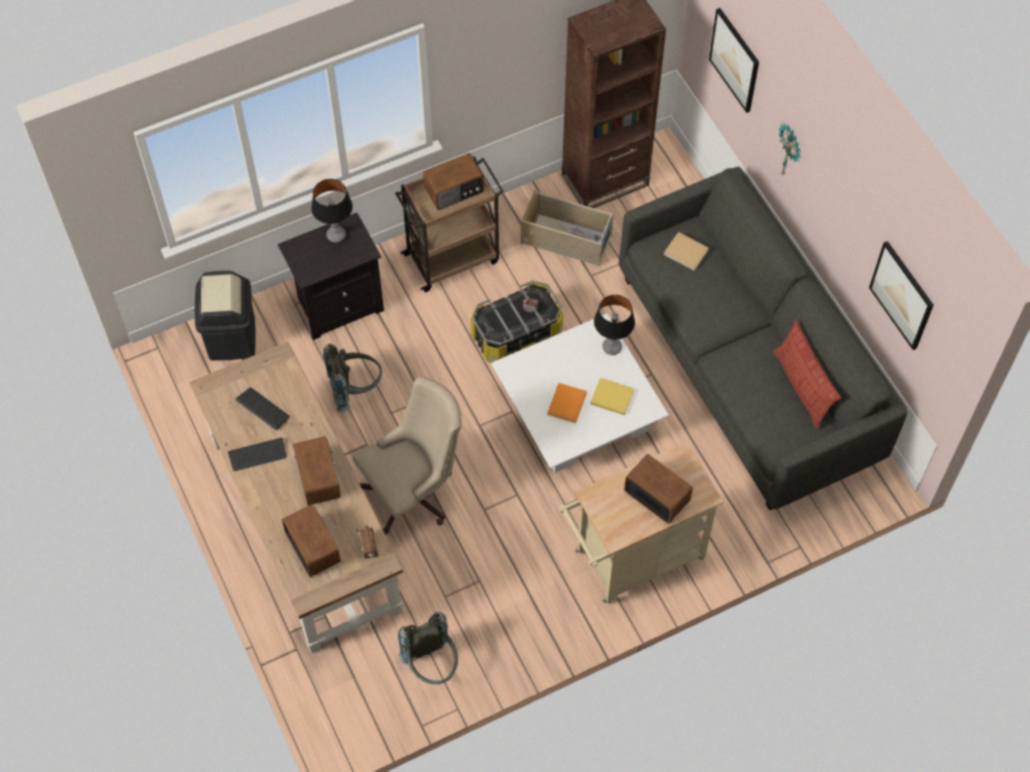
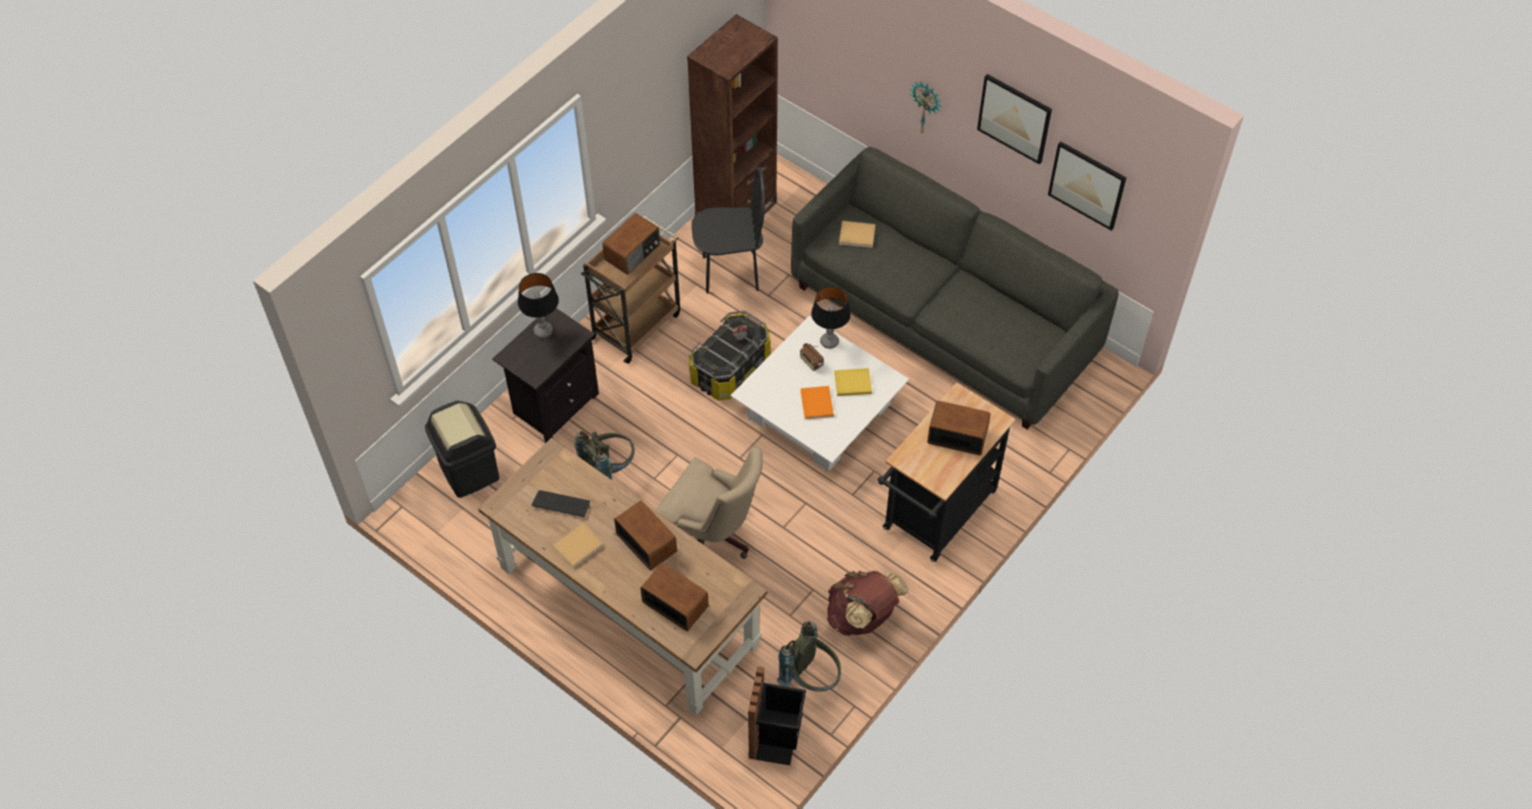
camera: 25 degrees left, 5 degrees down
(257, 455) = (579, 546): keyboard -> beige book
(368, 547) = (726, 583): radio -> radio (811, 362)
(370, 708) = (776, 739): none -> black trash can
(414, 491) = (712, 537): beige office chair -> beige office chair turned 90 degrees clockwise
(510, 627) = (862, 617): none -> brown backpack
(567, 239) = (730, 272): beige storage box -> black chair
(632, 559) = (935, 516): beige cart -> black cart
(735, 60) = (841, 47): picture -> picture (1014, 118)
(801, 387) = (1015, 308): pillow -> none

